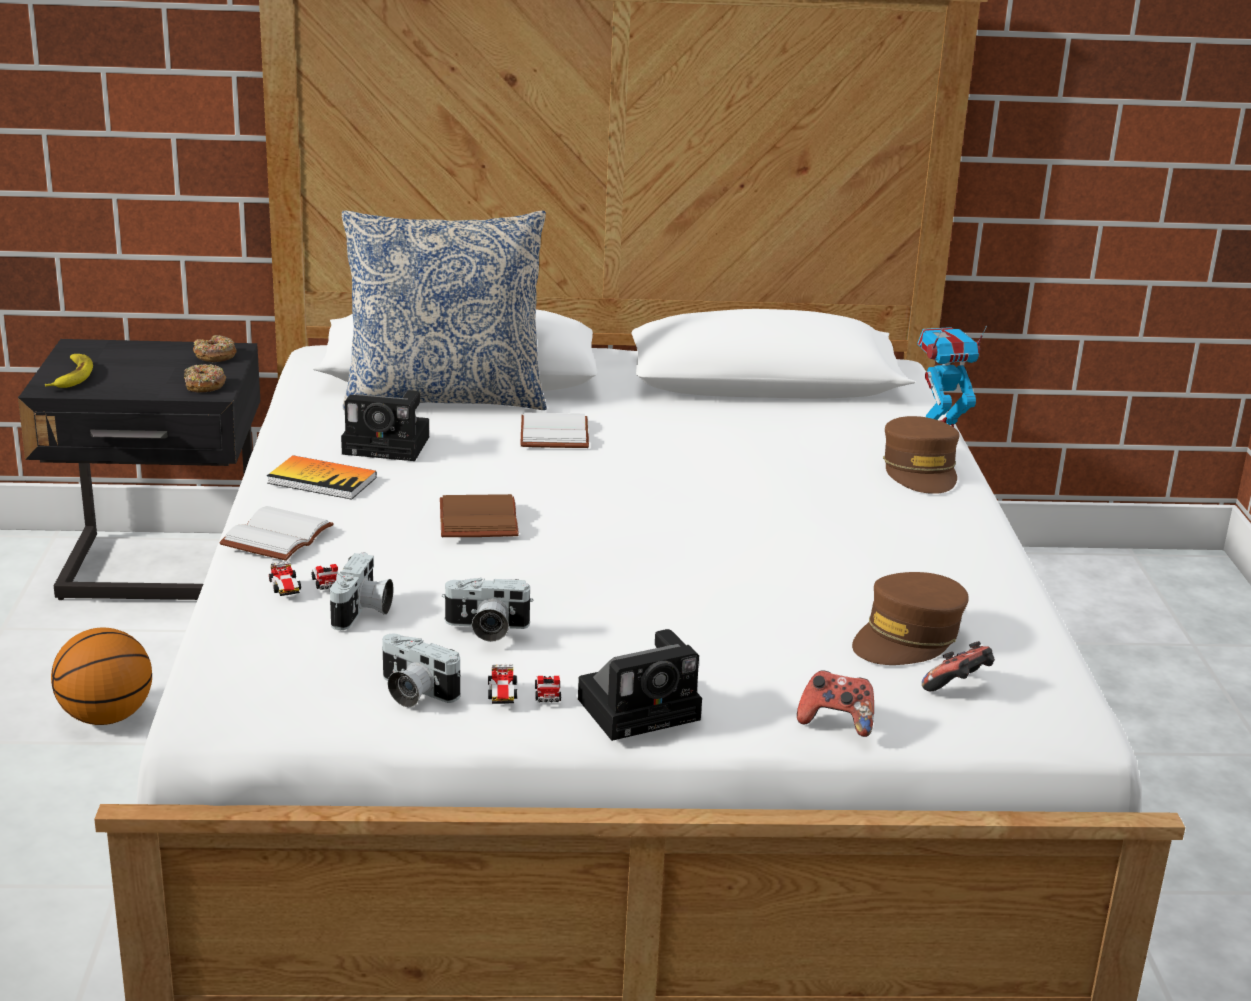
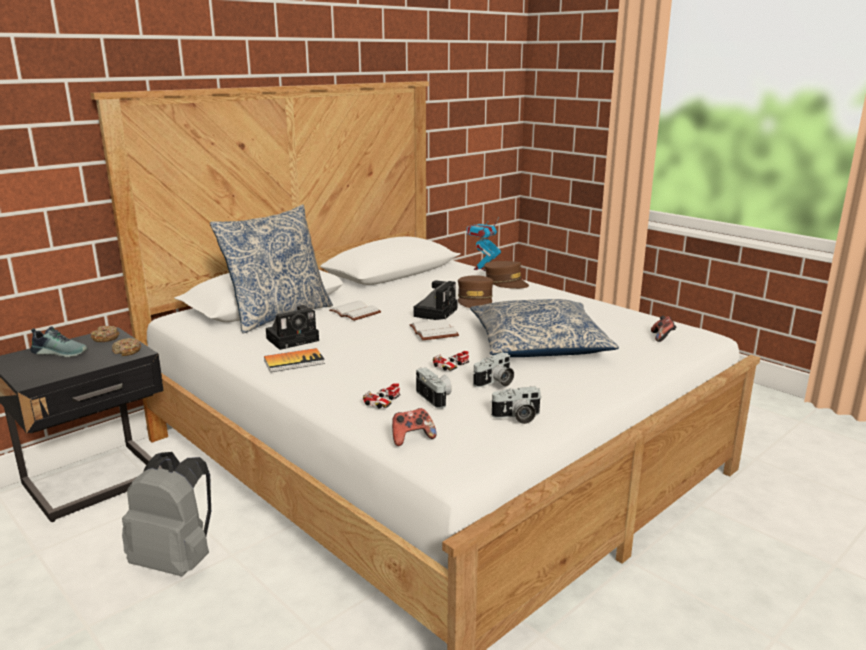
camera: 40 degrees left, 5 degrees down
(71, 376) = (34, 372): banana -> none
(107, 717) = (176, 561): basketball -> grey backpack
(139, 359) = (61, 352): none -> shoe
(275, 536) = (323, 389): white book -> white book (432, 331)
(475, 519) = (398, 349): brown book -> none
(524, 696) = (555, 399): toy car -> toy car (452, 366)
(643, 707) = (597, 385): camera -> camera (436, 312)
(711, 603) = (539, 344): none -> pillow
(836, 722) = (658, 361): game controller -> game controller (412, 438)
(907, 638) = (618, 330): brown cap -> brown cap (475, 300)

